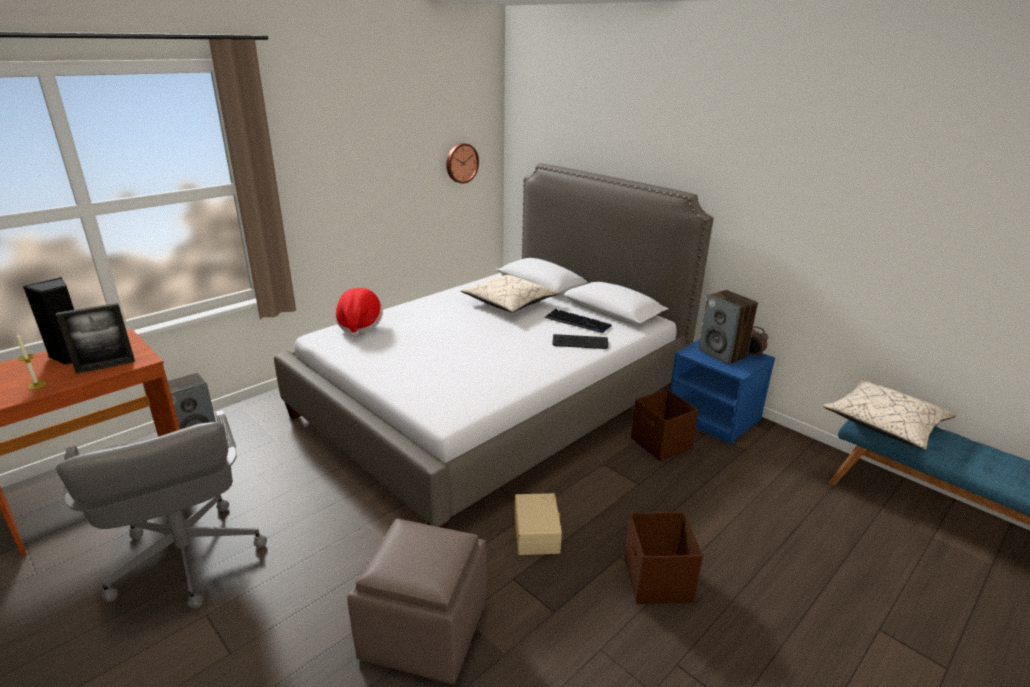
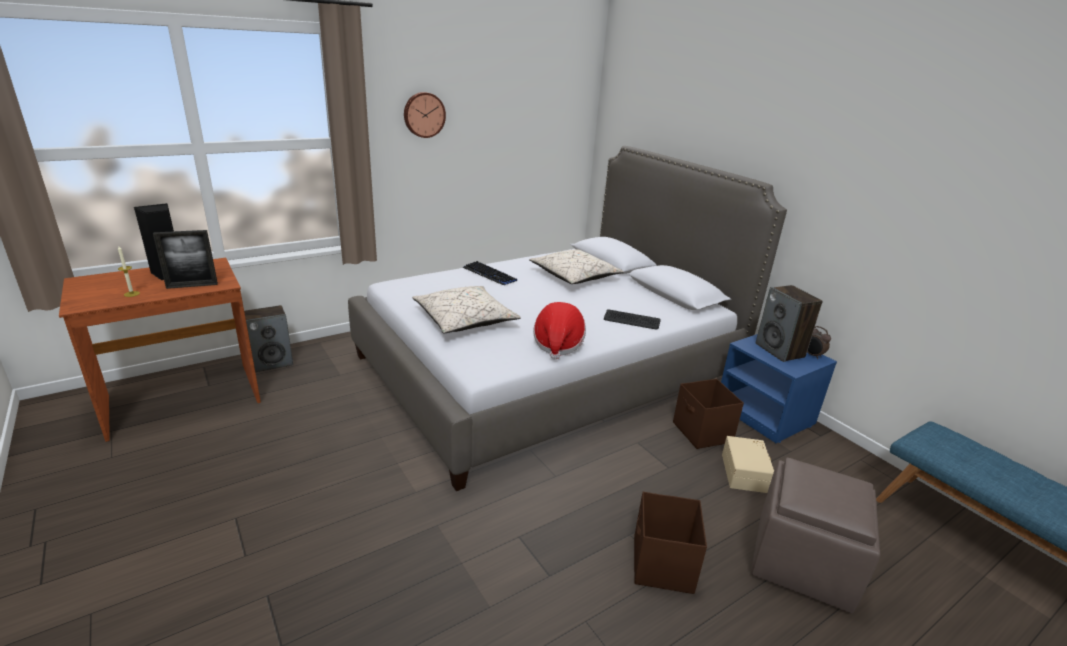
camera: 10 degrees right, 0 degrees up
(185, 559) = (233, 466): grey office chair -> none
(359, 325) = (427, 280): hat -> hat (557, 344)
(423, 631) = (419, 569): brown ottoman -> brown ottoman (801, 563)
(461, 163) = (550, 140): wall clock -> wall clock (424, 115)
(538, 533) = (555, 497): beige storage box -> beige storage box (746, 473)
(577, 322) = (635, 301): keyboard -> keyboard (489, 274)
(884, 424) = (945, 445): beige pillow -> beige pillow (464, 320)

